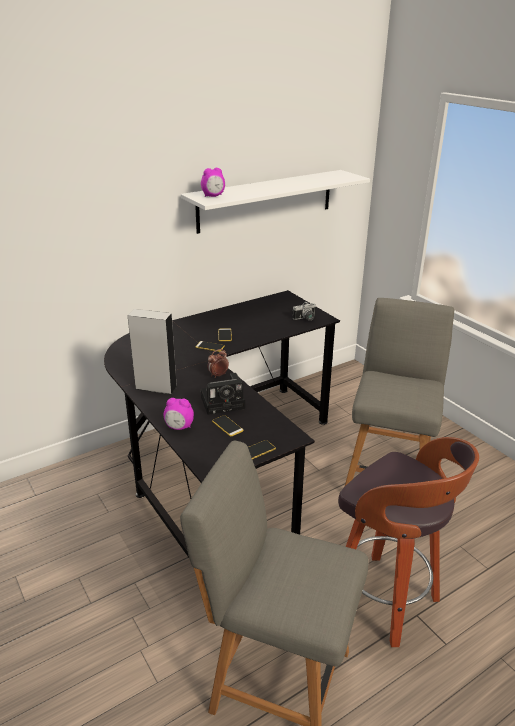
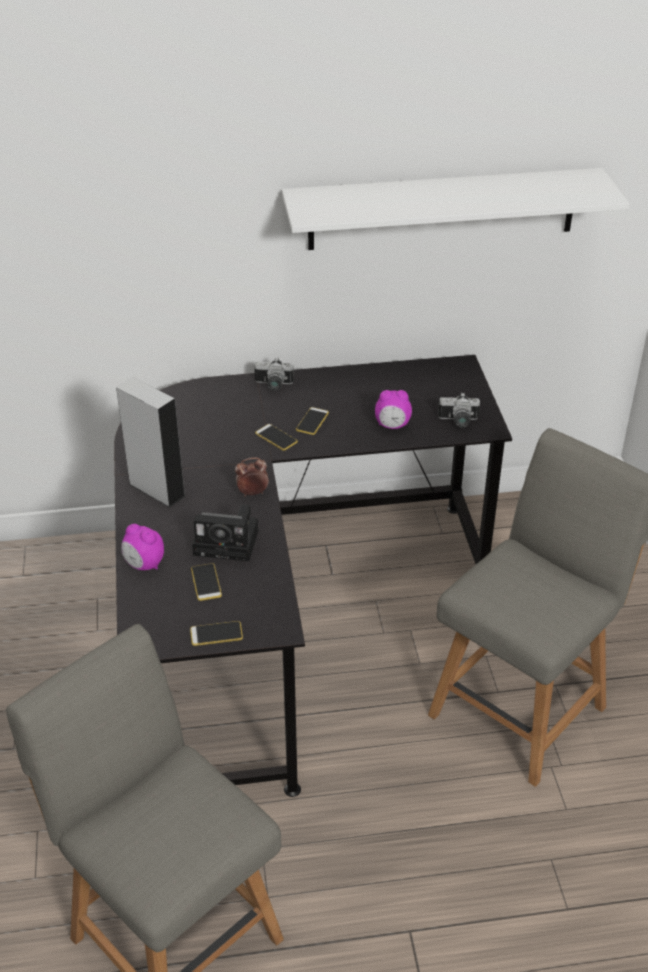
camera: 25 degrees right, 10 degrees up
(187, 324) = (273, 385): none -> camera
(213, 196) = (324, 205): alarm clock -> alarm clock (392, 426)
(387, 601) = (382, 895): stool -> none

